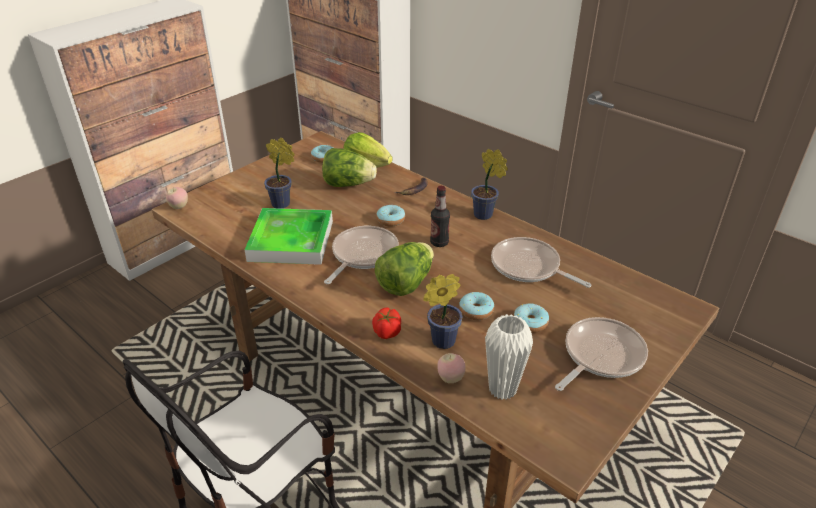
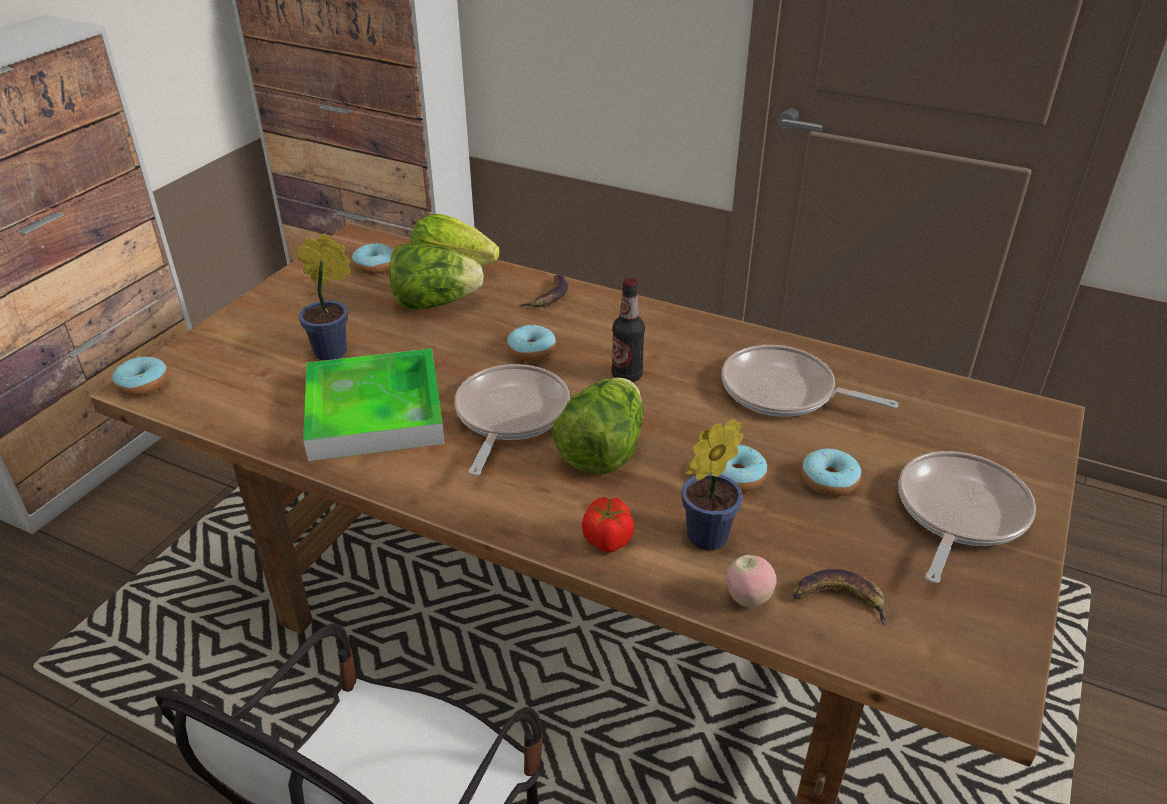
camera: 15 degrees left, 0 degrees up
(179, 207) = (143, 384): apple -> donut
(485, 215) = (680, 321): potted plant -> none
(502, 389) = (838, 599): white vase -> banana

